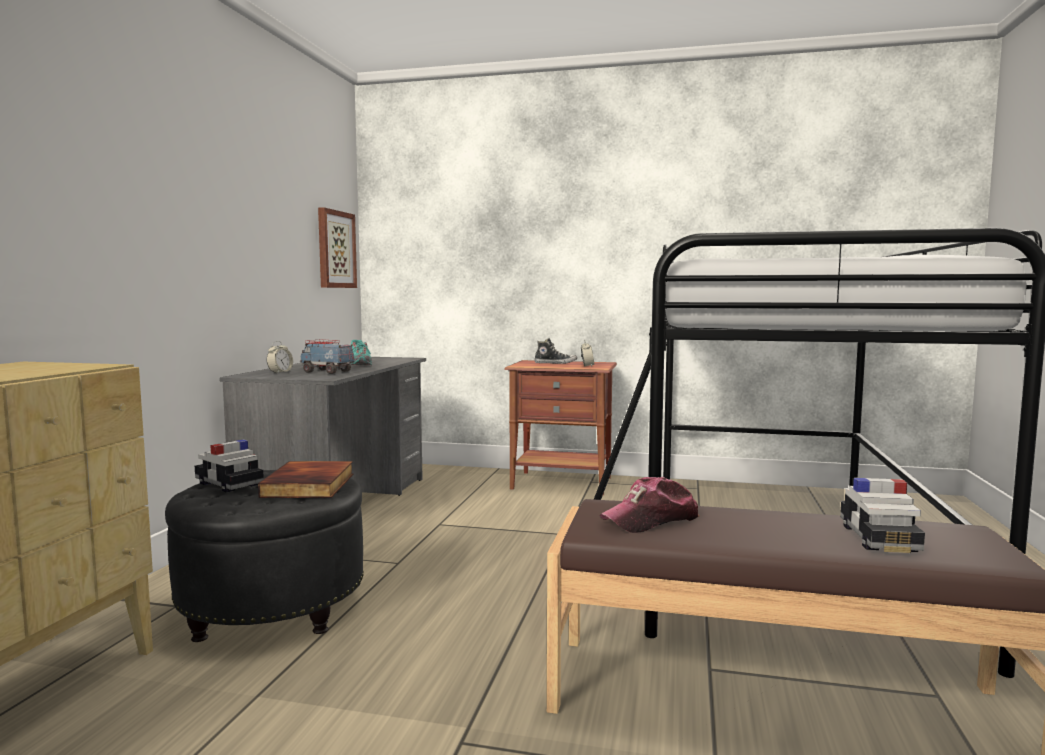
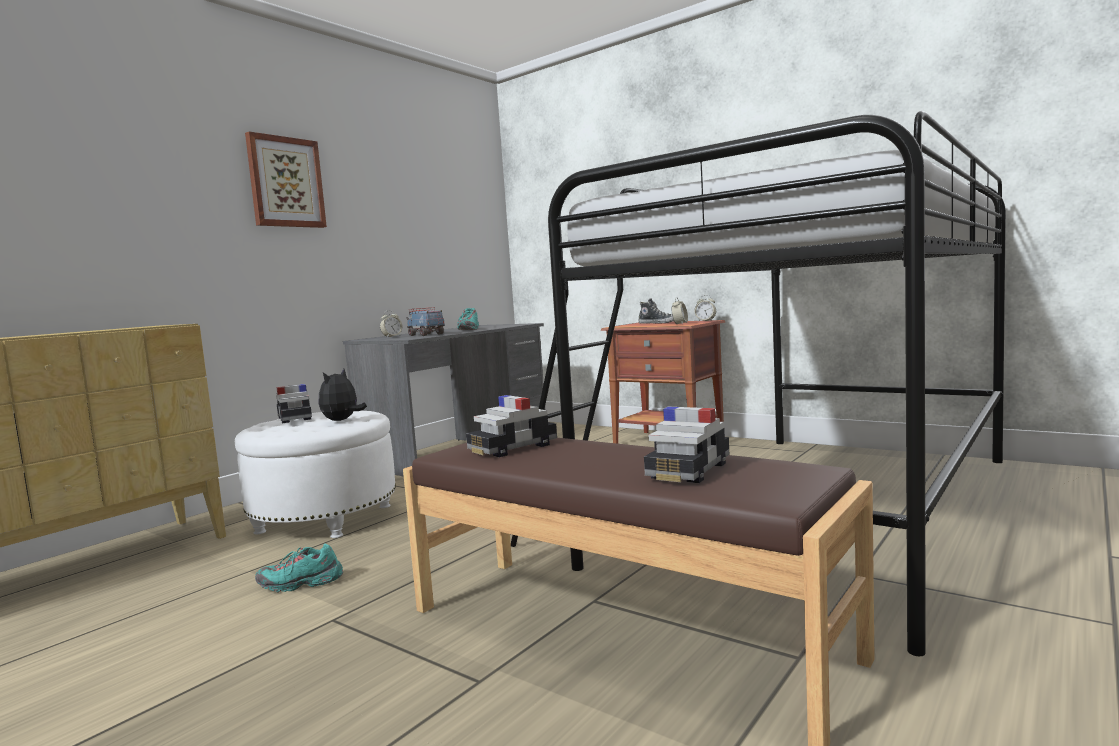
camera: 25 degrees right, 0 degrees up
(272, 609) = (324, 519): black ottoman -> white ottoman
(310, 485) = (342, 420): book -> plush toy
(335, 249) = (475, 232): picture -> picture (285, 182)
(357, 702) = (301, 584): none -> turquoise shoe
(602, 363) = (706, 321): none -> alarm clock
(651, 520) = (512, 448): cap -> toy car

